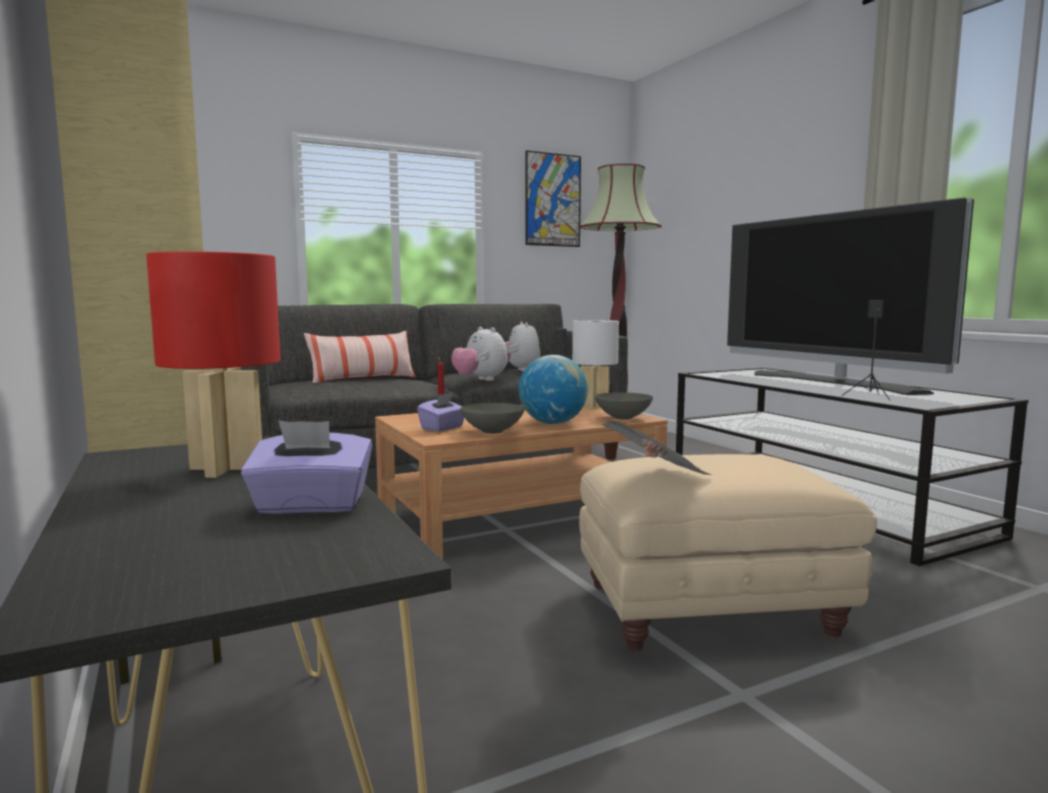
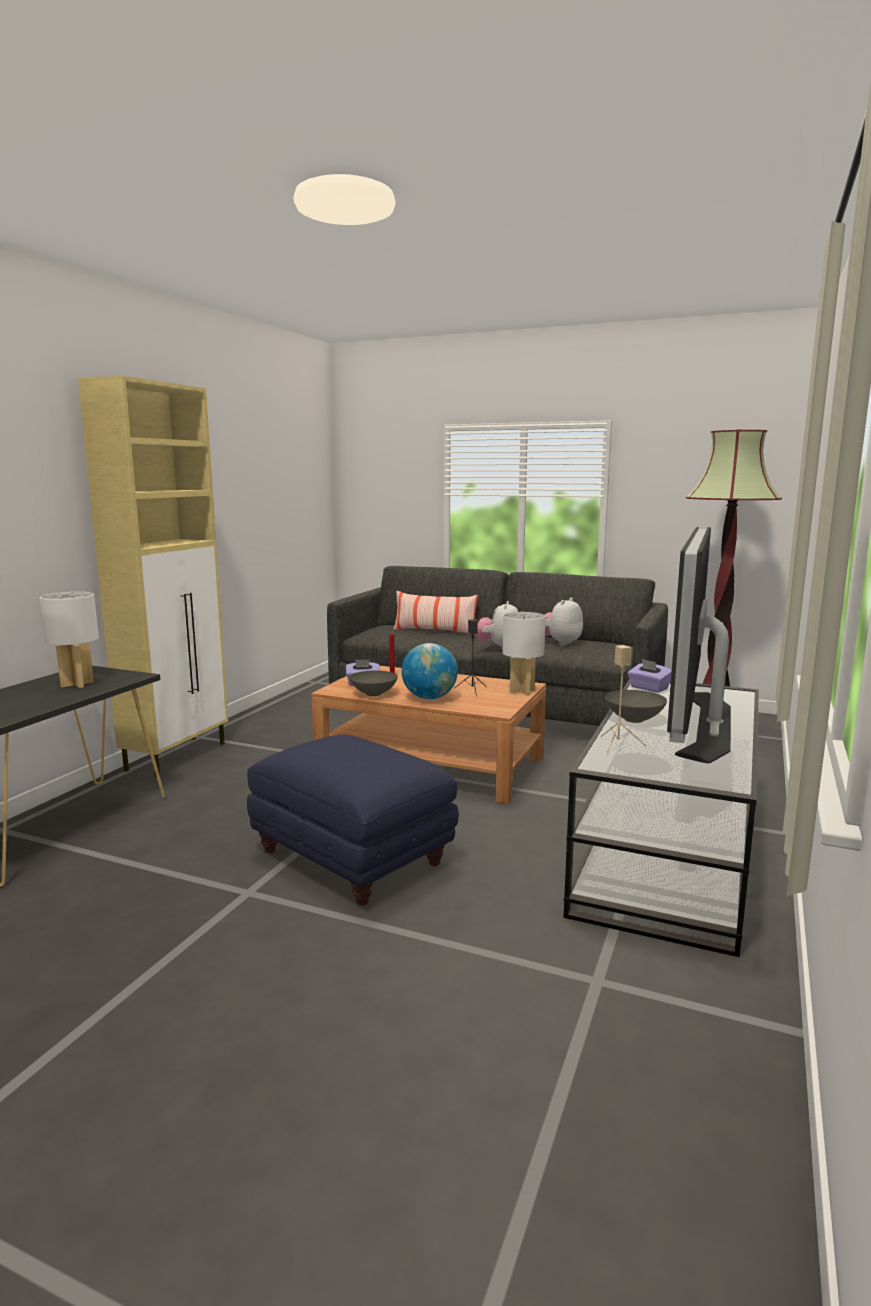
camera: 50 degrees right, 5 degrees up
(226, 468) = (77, 684): red table lamp -> white table lamp
(311, 506) = (32, 706): purple tissue box -> purple tissue box (648, 688)
(553, 200) = (694, 462): picture -> none
(622, 418) = (488, 707): grey bowl -> grey bowl (633, 719)
(656, 477) = (289, 748): newspaper -> none
(711, 609) = (353, 859): beige ottoman -> blue ottoman
(869, 396) = (618, 745): black speaker -> beige speaker

